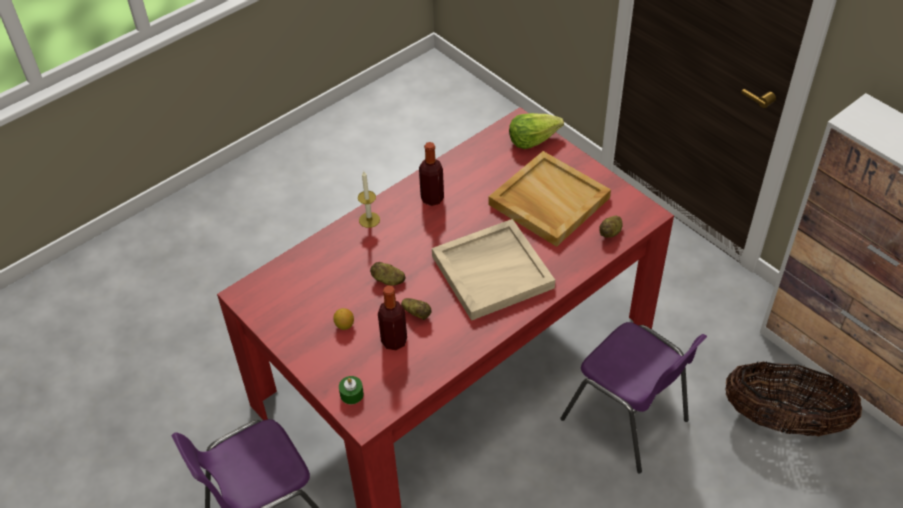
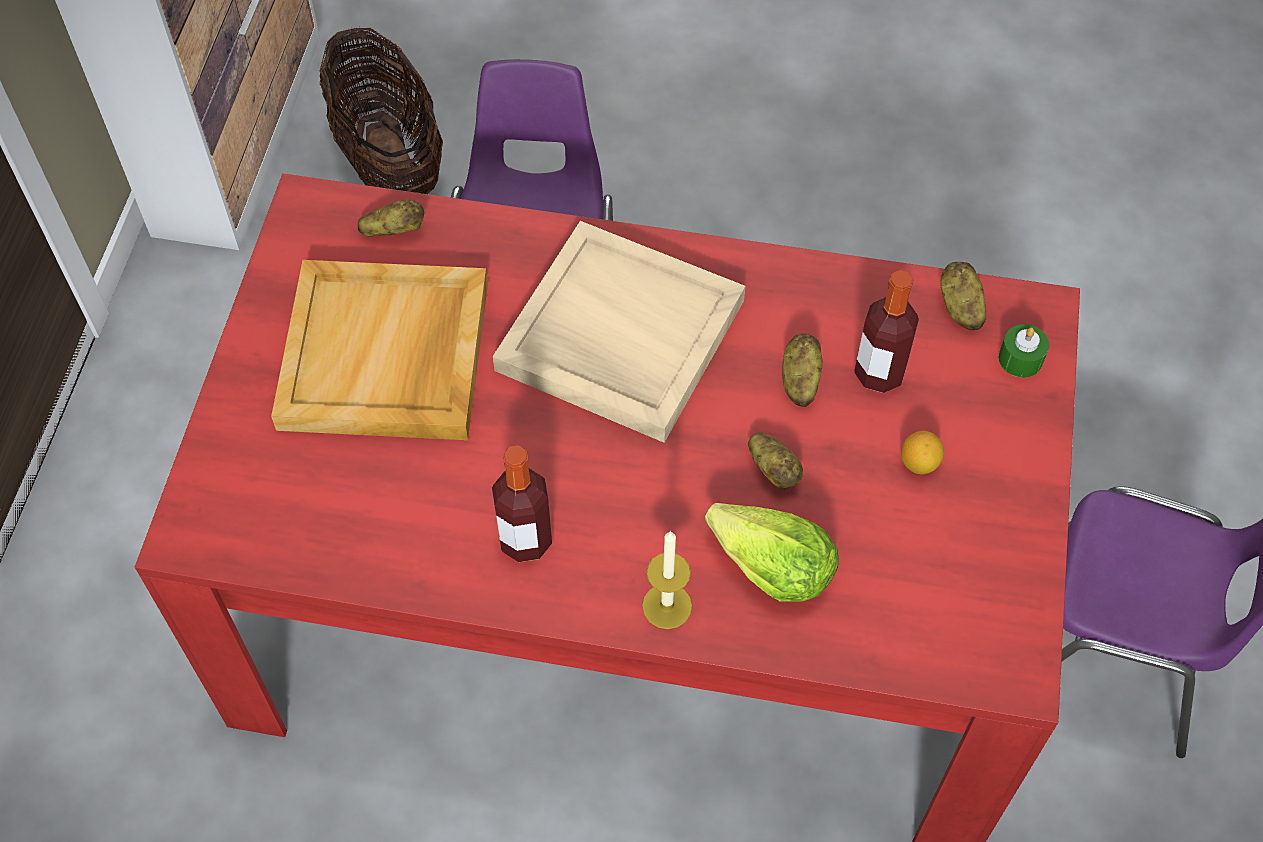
camera: 130 degrees left, 10 degrees up
(396, 392) = (959, 307): none -> potato
(532, 139) = (227, 480): lettuce -> lettuce (771, 568)

